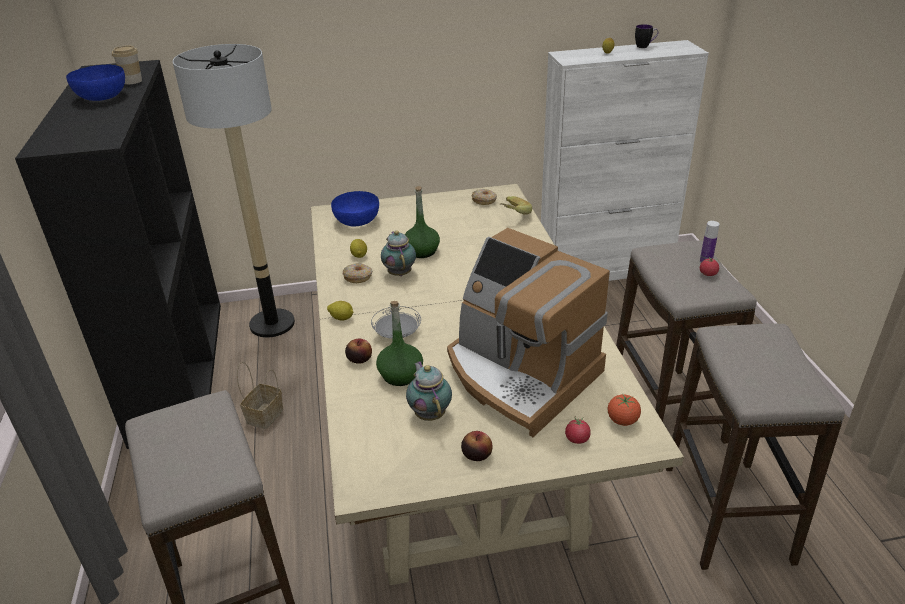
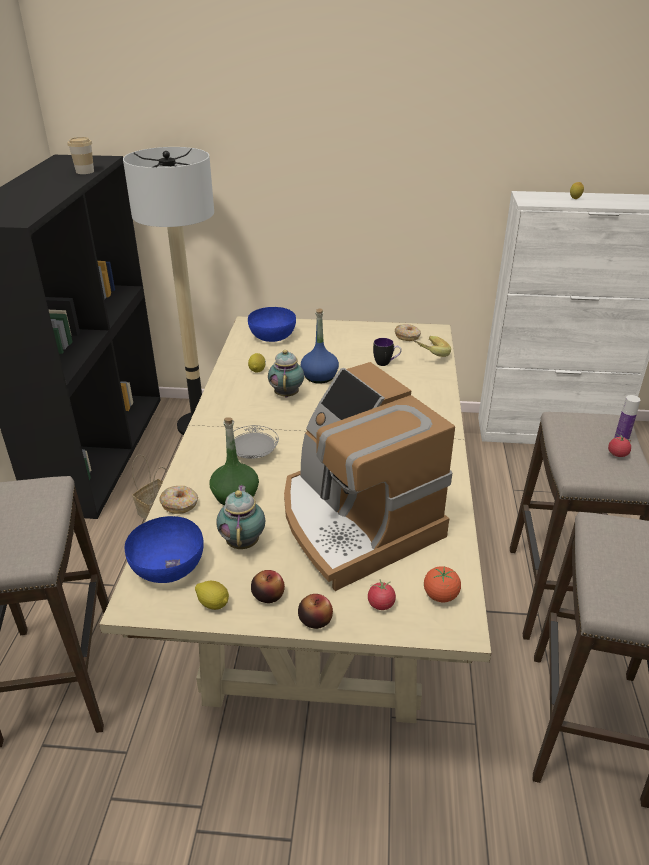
camera: 15 degrees right, 0 degrees up
(101, 96) = (48, 182): blue bowl -> blue bowl (167, 566)
(342, 318) = (209, 428): lemon -> lemon (213, 604)
(358, 277) = (245, 391): donut -> donut (180, 504)
(359, 359) = (204, 471): apple -> apple (315, 620)
(422, 251) = (319, 376): green bottle -> blue bottle
(645, 46) = (622, 196): mug -> mug (386, 363)

